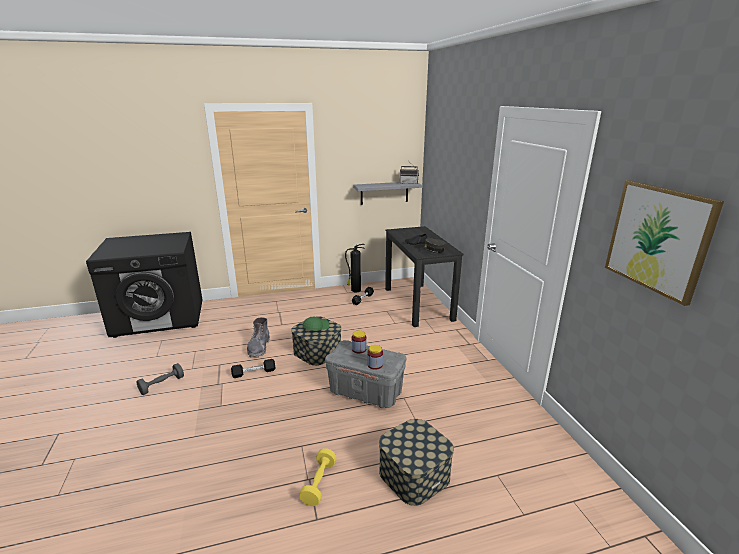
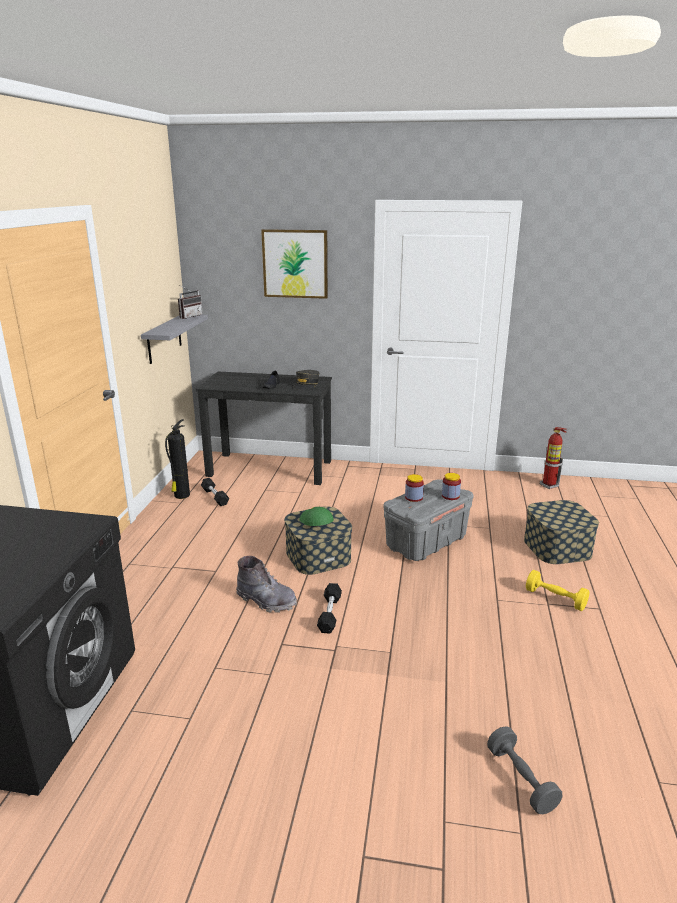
camera: 65 degrees left, 0 degrees up
(162, 385) = (295, 712): grey dumbbell -> grey dumbbell (521, 779)
(551, 452) = (549, 485): none -> fire extinguisher
(658, 239) = (594, 287): picture -> picture (295, 264)

